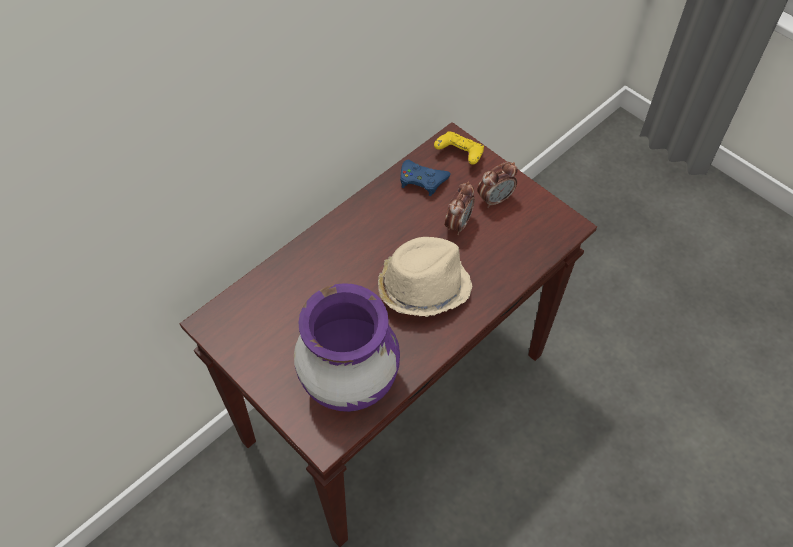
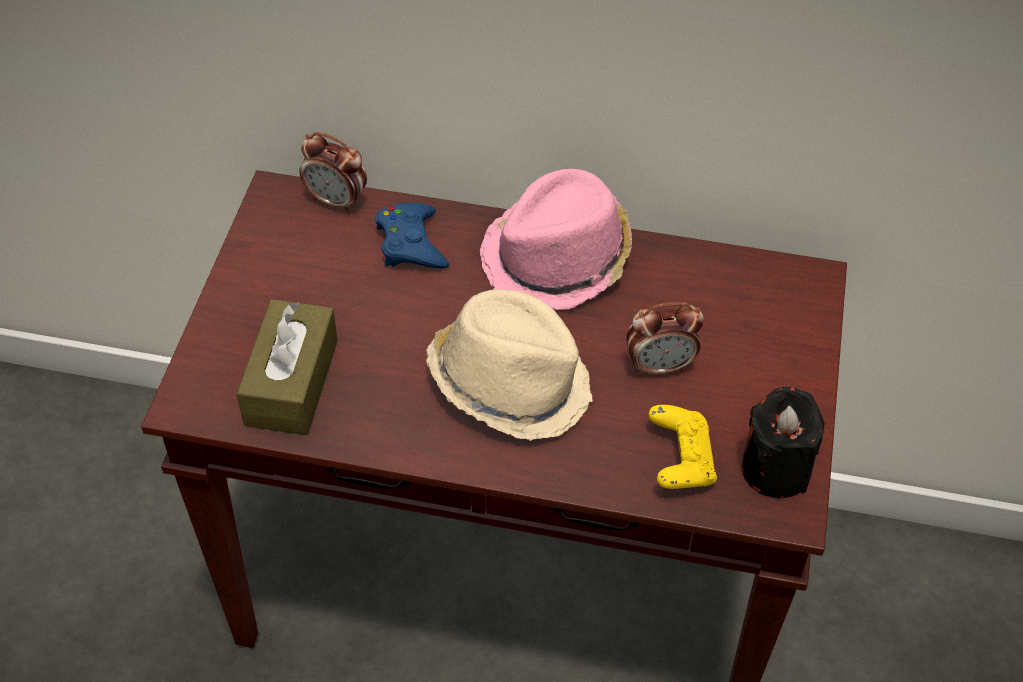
camera: 55 degrees right, 5 degrees down
(349, 383) = (291, 382): purple vase -> brown tissue box
(361, 225) = (558, 259): none -> pink hat
(422, 180) = (700, 284): blue game controller -> blue game controller (411, 243)
(459, 155) = (791, 303): yellow game controller -> yellow game controller (680, 461)
(495, 199) = (748, 388): alarm clock -> alarm clock (336, 201)
(545, 217) = (775, 469): none -> black candle

